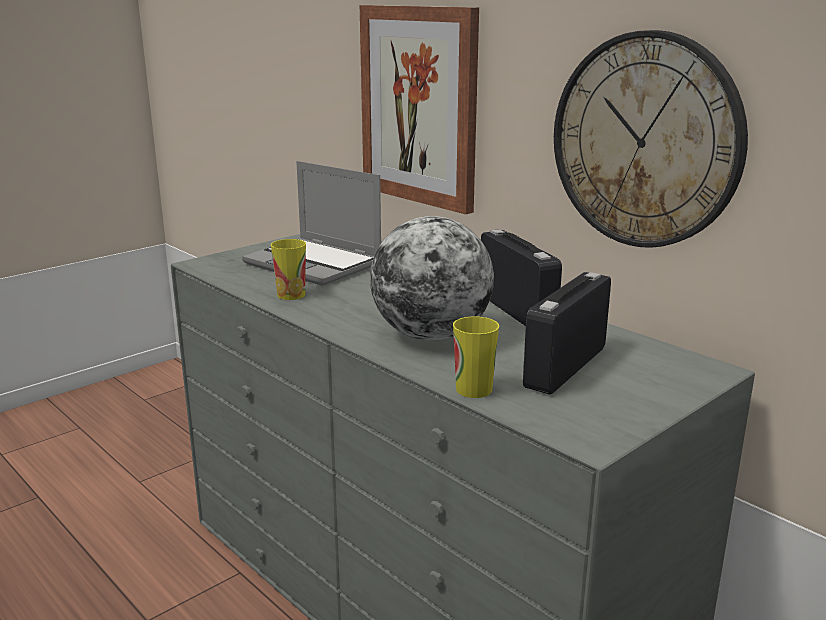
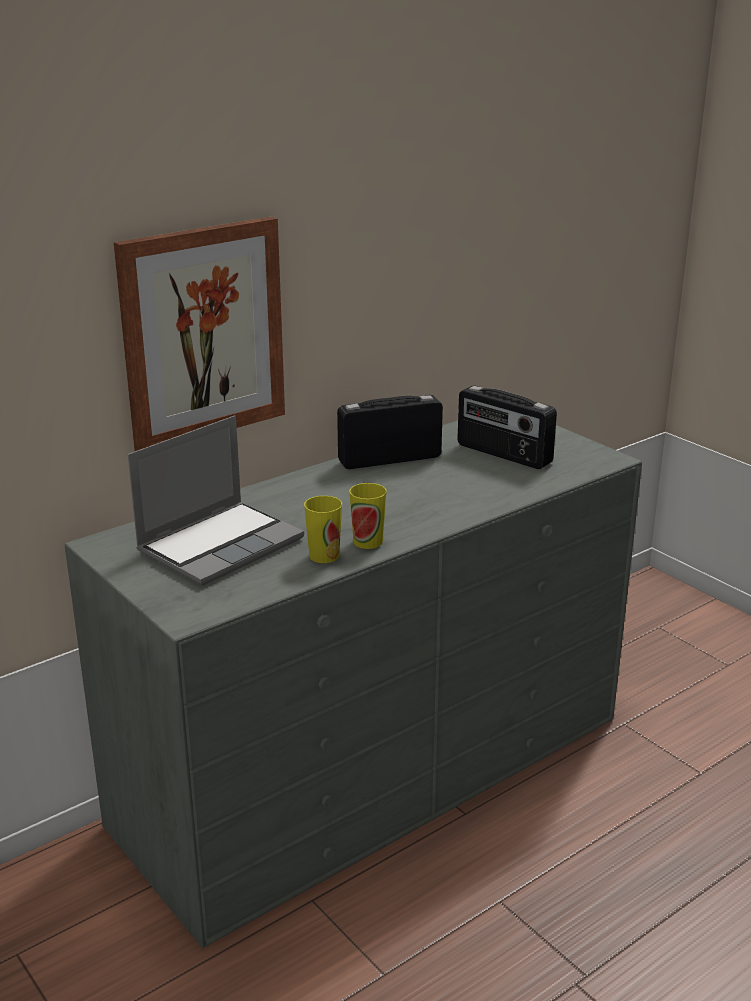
camera: 85 degrees left, 5 degrees up
(431, 336) = (441, 494): globe -> none
(474, 389) = (543, 485): cup -> cup (368, 541)
(645, 141) = (423, 286): wall clock -> none

